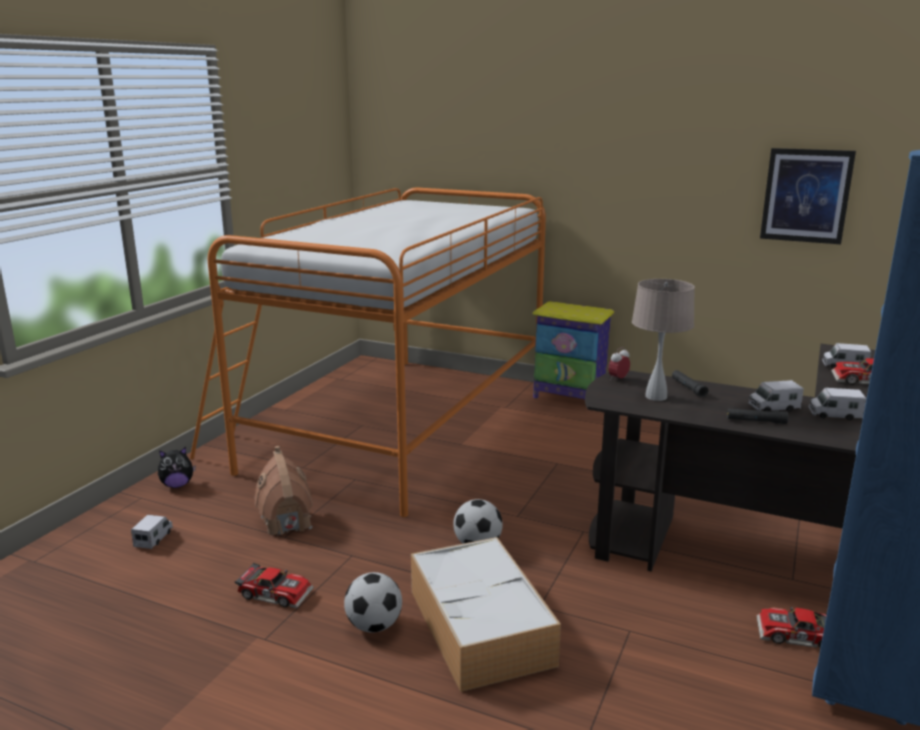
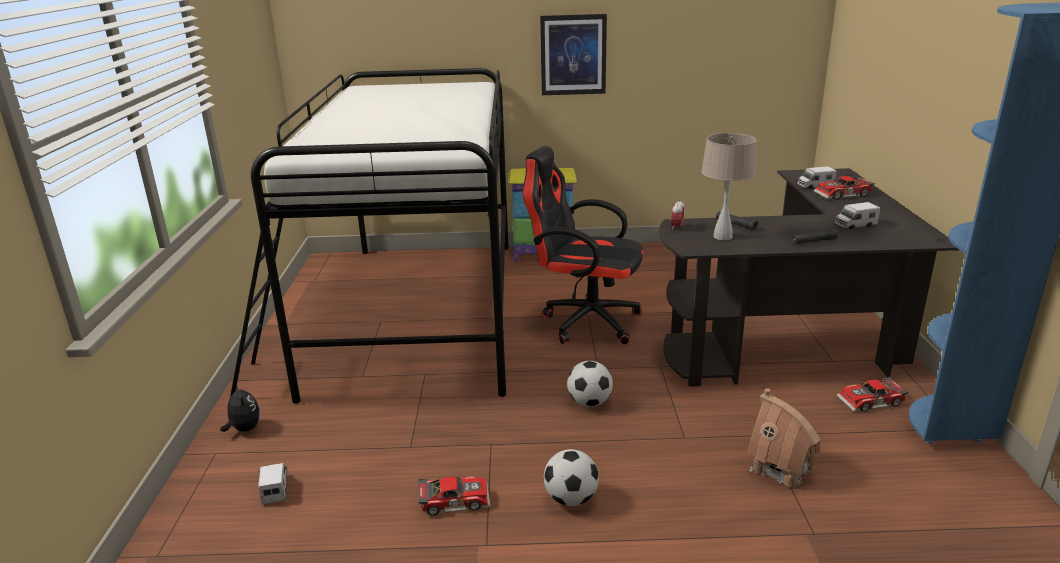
camera: 25 degrees left, 5 degrees up
(177, 485) = (244, 429): plush toy -> plush toy turned 75 degrees counterclockwise
(286, 522) = (398, 432): toy house -> toy house (781, 468)
(399, 424) = (416, 313): orange bed -> black bed
(481, 628) = (658, 470): storage box -> none
(547, 468) = (584, 321): none -> black office chair
(773, 407) = (811, 228): toy truck -> none
(806, 195) = (730, 47): picture -> picture (573, 55)

